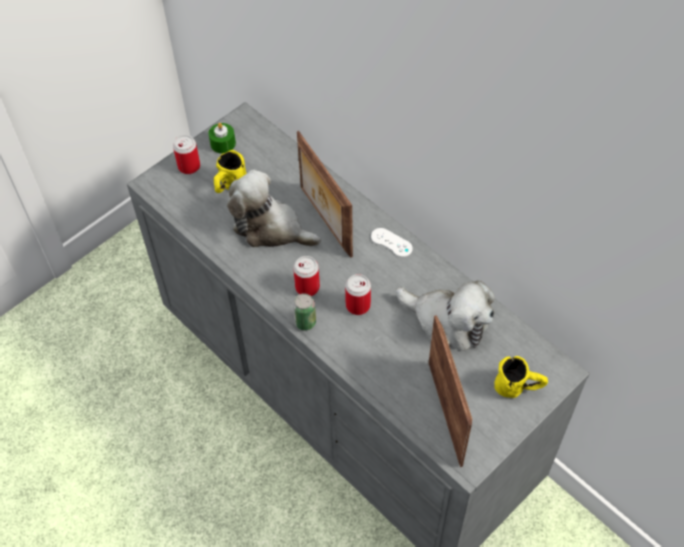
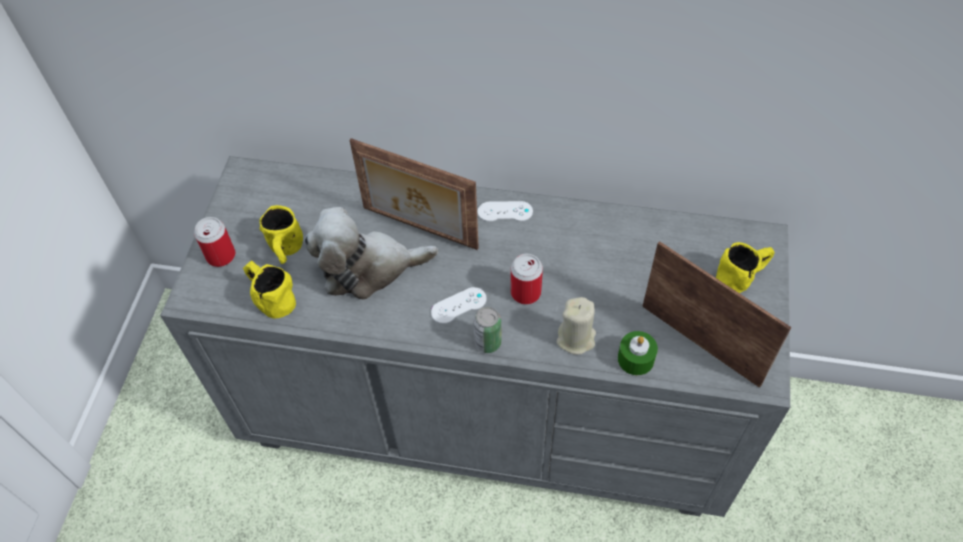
camera: 35 degrees left, 0 degrees up
(197, 211) = (270, 298): none -> yellow mug
(223, 143) = (240, 211): green candle -> green candle (635, 359)
(307, 287) = (458, 305): can -> white game controller
(364, 356) = (576, 338): none -> beige candle
(447, 322) = (625, 256): plush toy -> none

